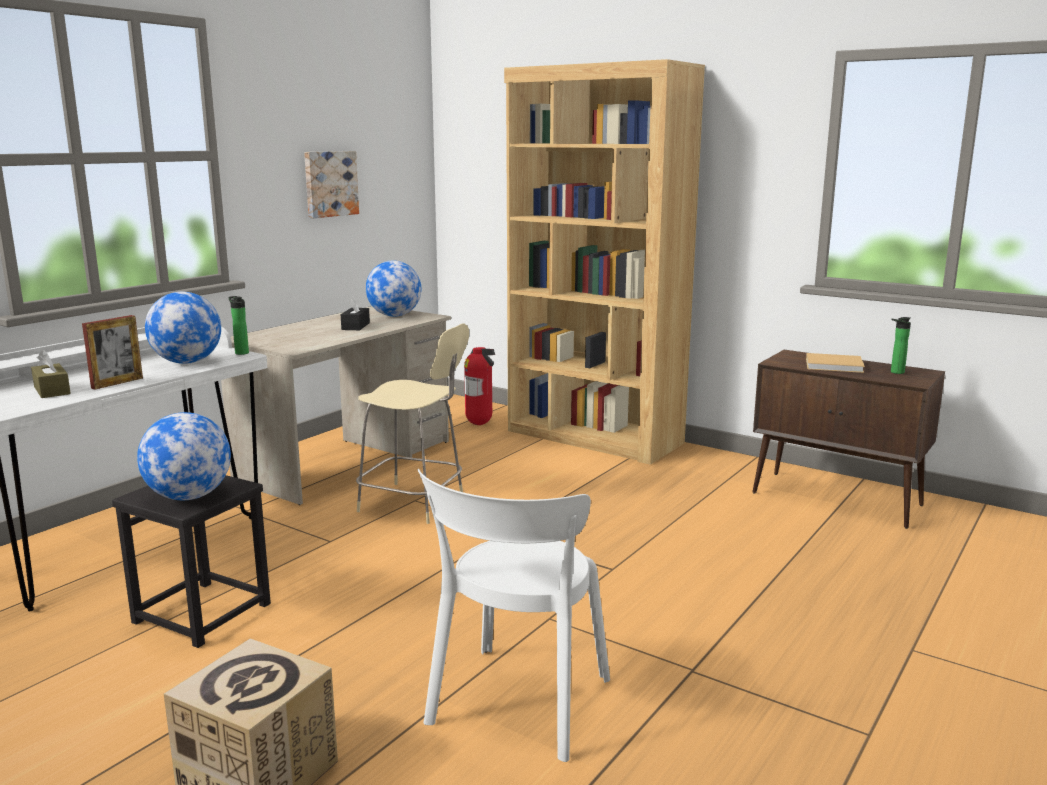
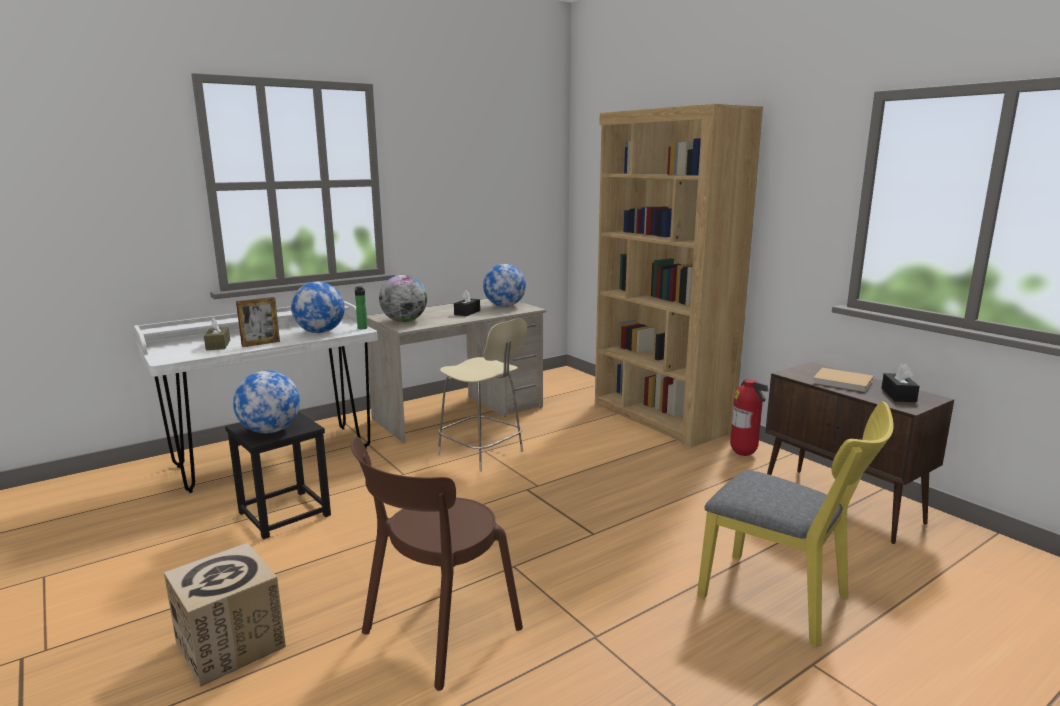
camera: 20 degrees right, 0 degrees up
(284, 342) = (404, 321): none -> globe
(329, 183) = (472, 203): picture -> none
(479, 424) = (577, 395): fire extinguisher -> fire extinguisher (744, 454)
(517, 706) = (436, 634): white chair -> brown chair
(848, 598) = (784, 601): none -> yellow chair
(895, 372) = (898, 395): bottle -> black tissue box

